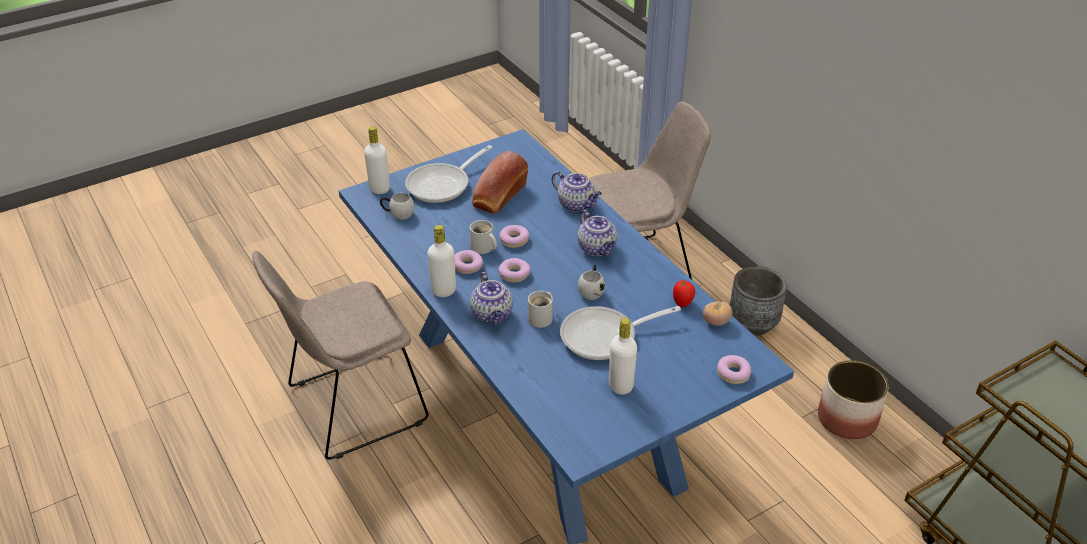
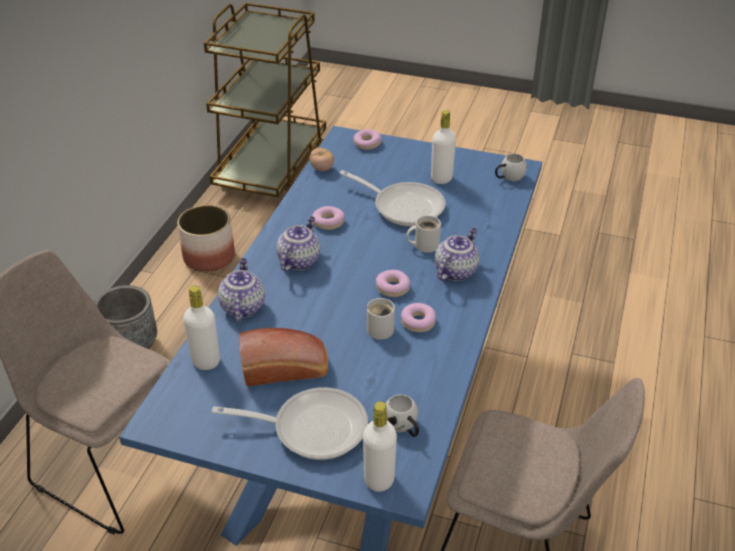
camera: 130 degrees left, 0 degrees up
(443, 290) = (466, 315): white bottle -> white bottle (206, 361)
(514, 240) = (346, 315): donut -> donut (328, 222)
(591, 290) = (358, 237): white mug -> white mug (508, 177)
(682, 303) = (318, 190): tomato -> none

